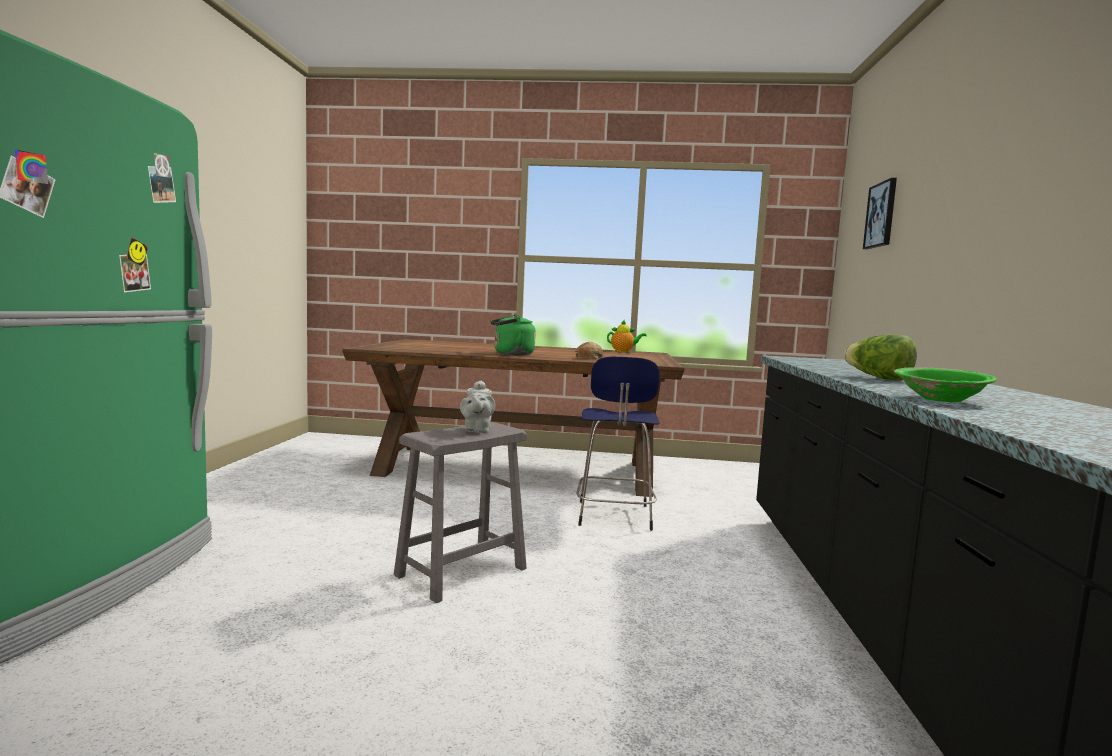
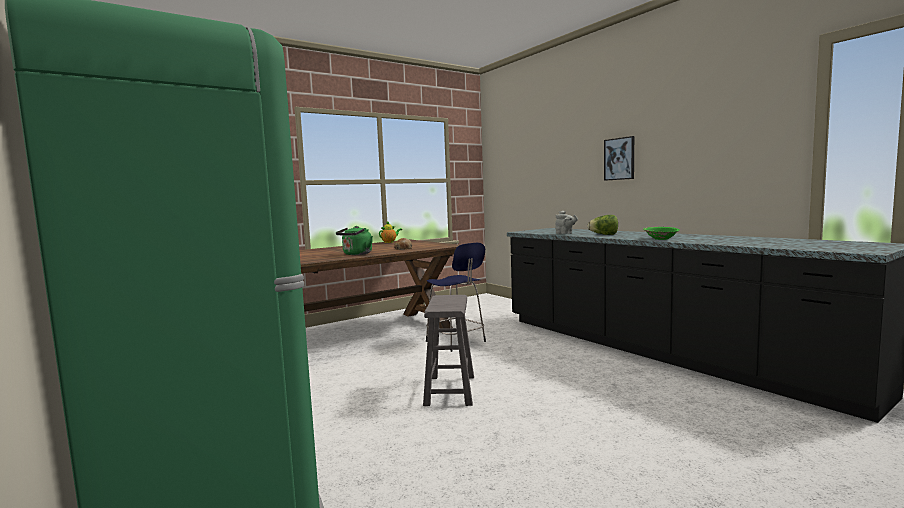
camera: 40 degrees left, 0 degrees up
(477, 430) = (448, 300): grey teapot -> grey teapot (565, 233)
(881, 215) = (521, 151): picture -> picture (619, 159)

